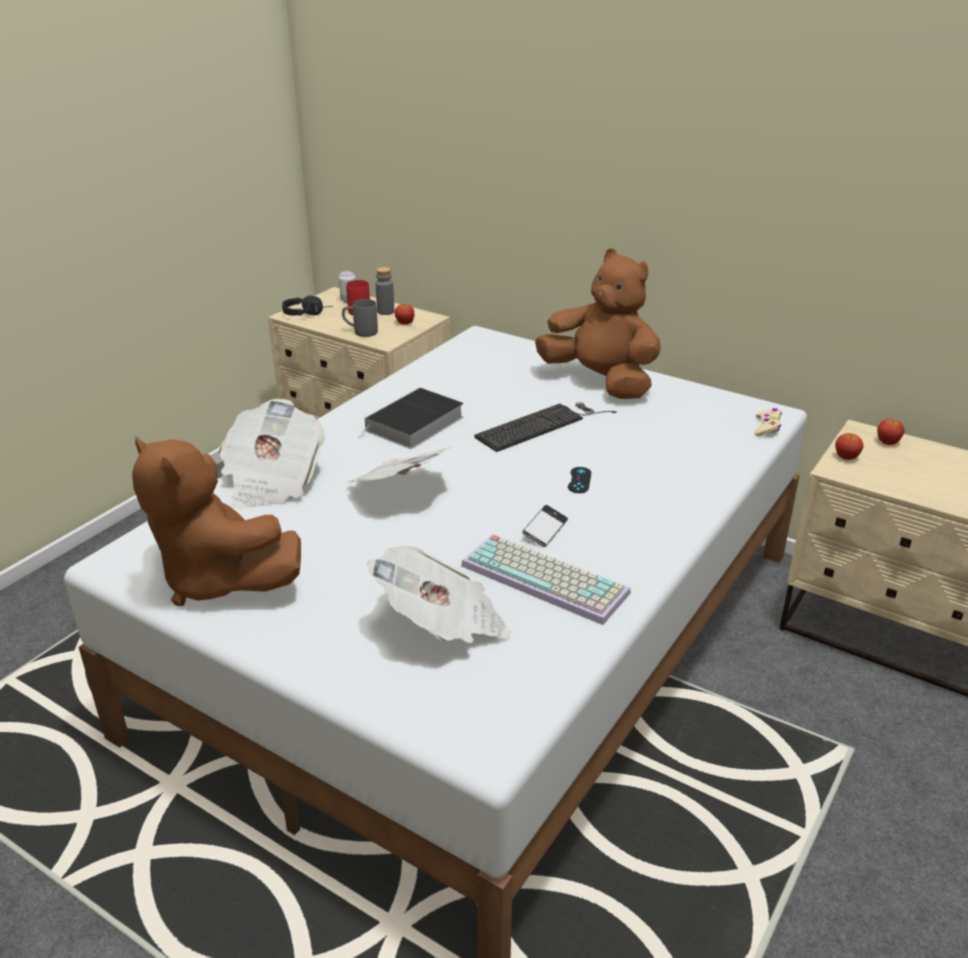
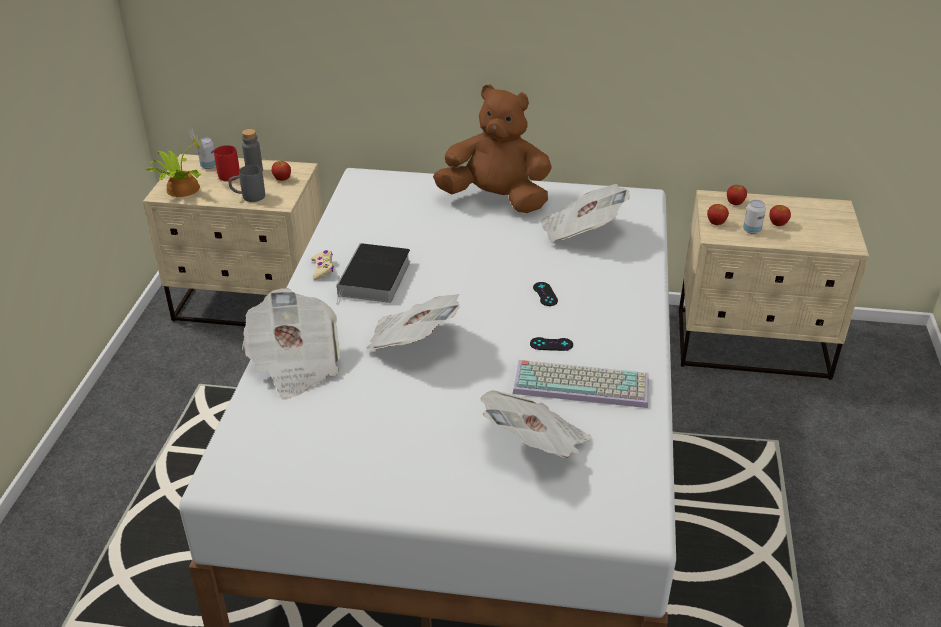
camera: 25 degrees left, 5 degrees up
(219, 579) = (328, 466): brown plush toy -> none
(308, 313) = (180, 188): black headphones -> potted plant
(542, 425) = (479, 252): keyboard -> none
(545, 530) = (551, 344): phone -> black game controller
(670, 431) = (581, 232): none -> newspaper
(767, 427) = (647, 211): beige game controller -> beige game controller (323, 269)
(887, 475) = (751, 230): none -> can
(929, 475) = (777, 224): none -> apple

